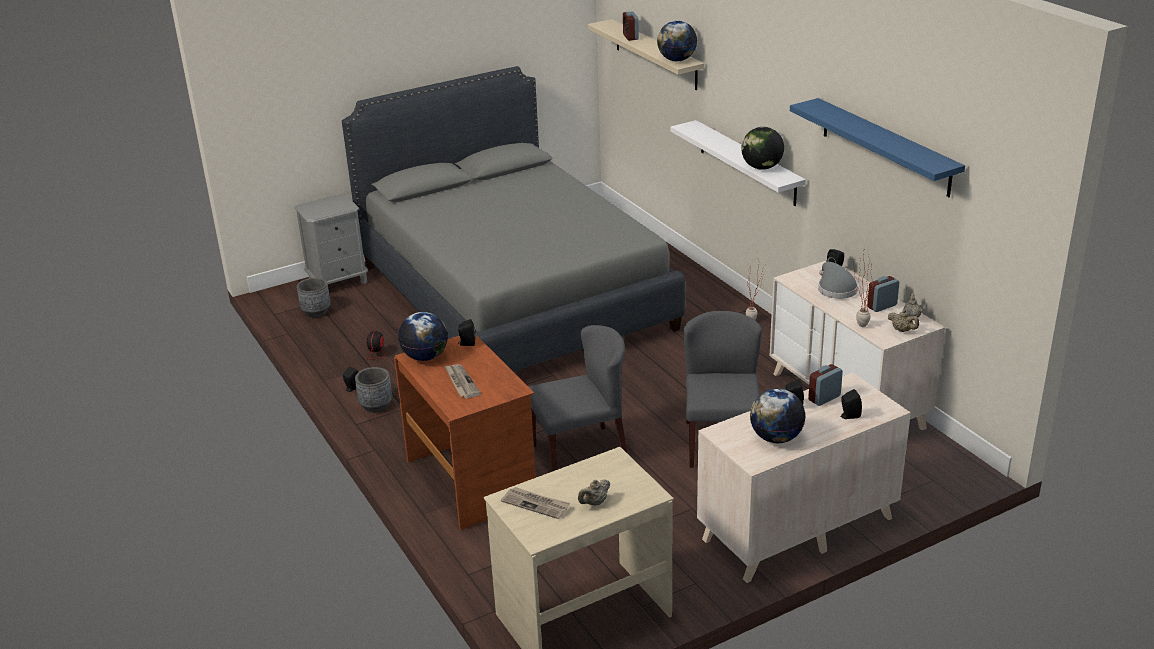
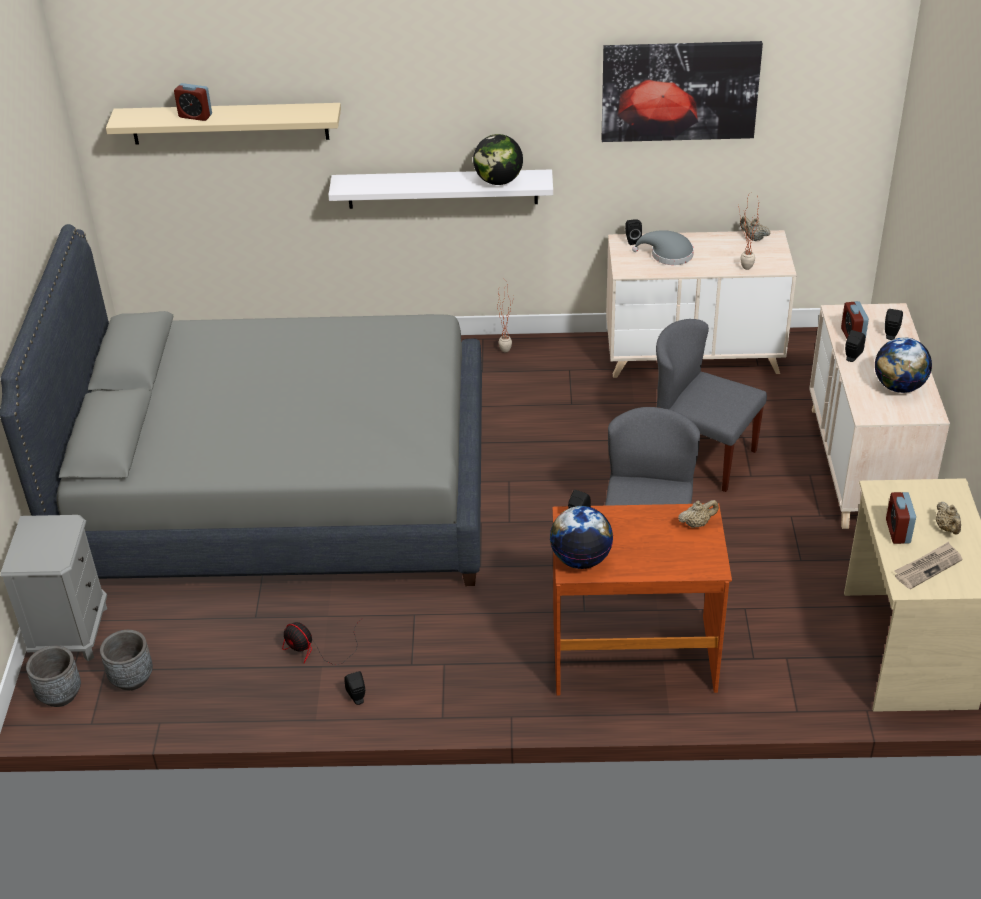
camera: 60 degrees left, 10 degrees up
(376, 406) = (417, 687): grey planter -> grey planter (60, 694)
(461, 382) = (659, 548): newspaper -> none
(676, 60) = (309, 113): globe -> none
(882, 306) = (721, 244): alarm clock -> alarm clock (898, 531)
(885, 147) = (679, 91): blue shelf -> picture
(902, 330) = (772, 252): beige teapot -> beige teapot (697, 523)

